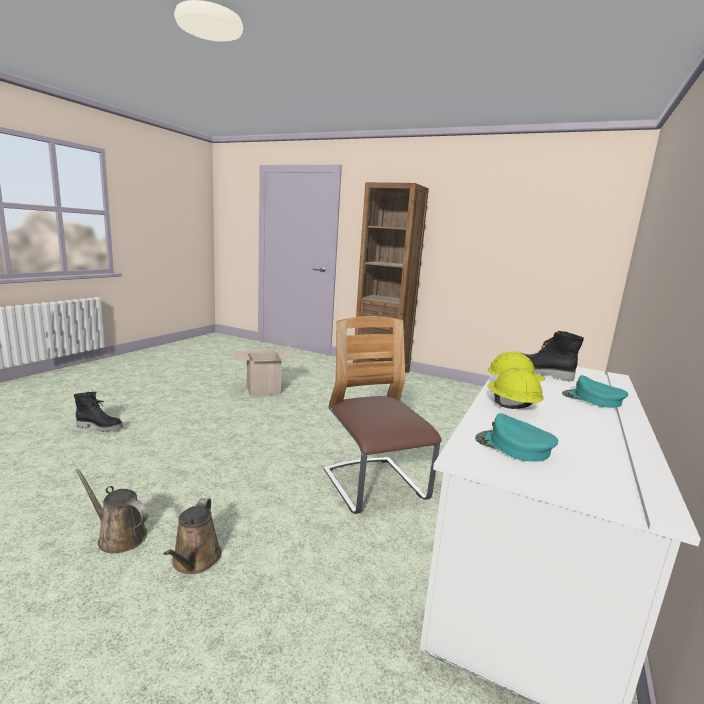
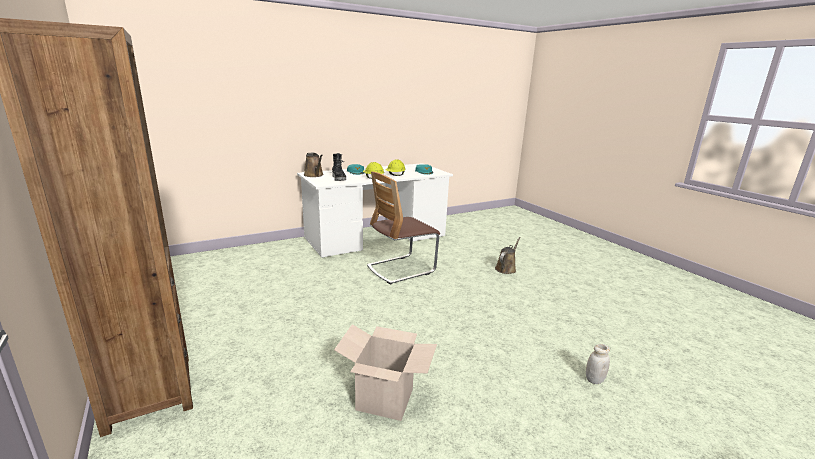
camera: 145 degrees left, 5 degrees up
(100, 427) = (594, 380): black boot -> white jar
(119, 536) = (541, 285): brown watering can -> brown watering can (314, 175)
(374, 486) = (401, 269): chair -> chair turned 45 degrees clockwise

